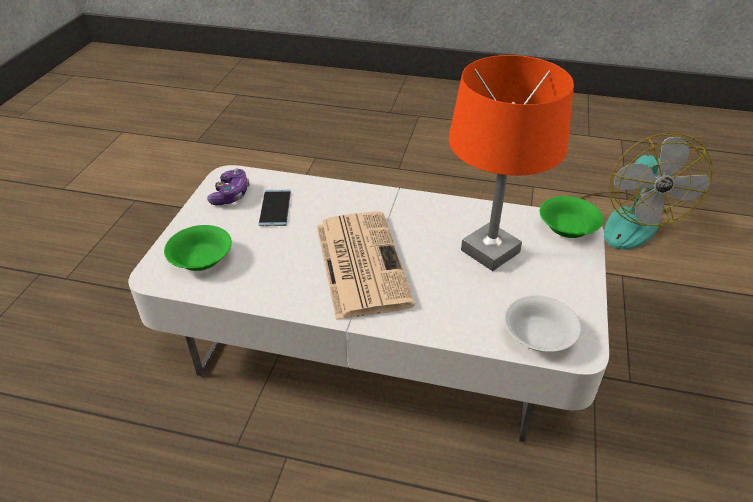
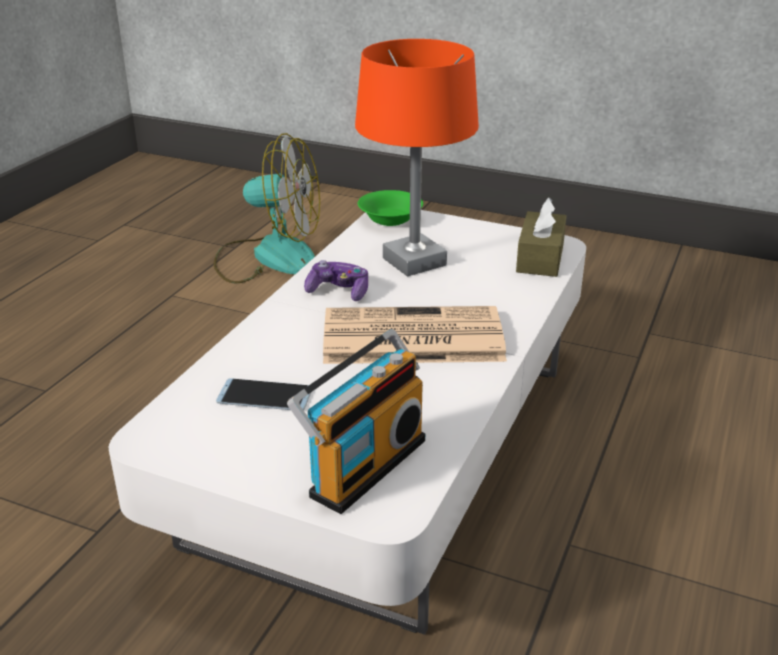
camera: 80 degrees left, 10 degrees down
(202, 259) = (363, 465): green bowl -> radio
(231, 195) = (206, 437): game controller -> game controller (338, 291)
(539, 335) = (540, 258): white bowl -> brown tissue box

